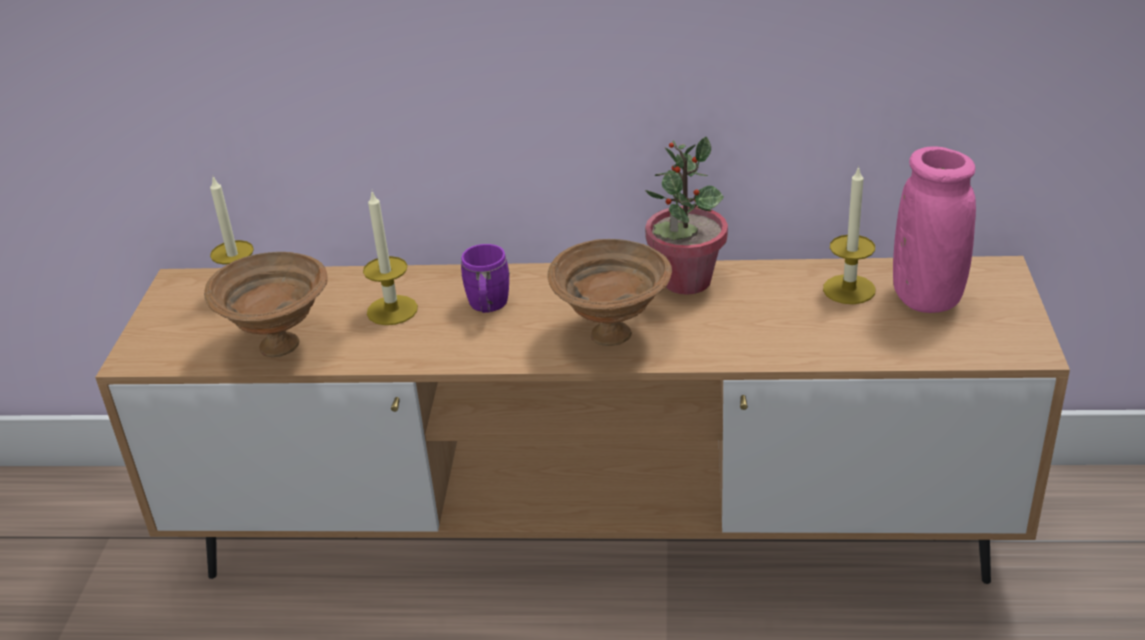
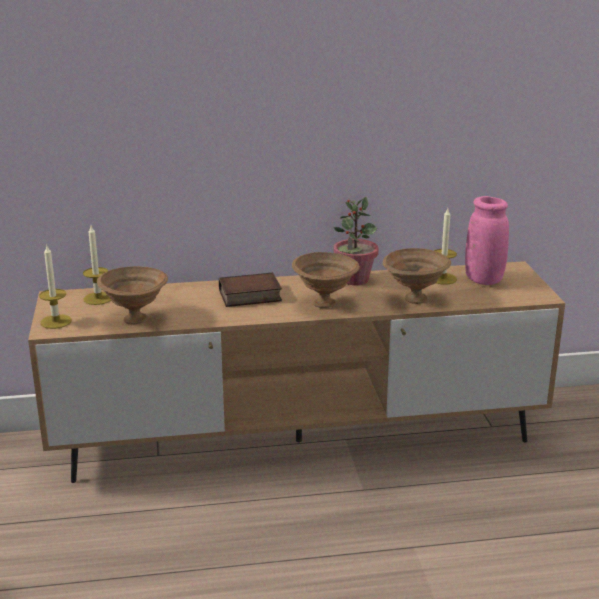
camera: 15 degrees left, 10 degrees down
(392, 310) = (194, 301): candle -> candle (56, 321)
(488, 307) = (249, 296): purple mug -> book
(778, 338) = (414, 299): none -> brown bowl

